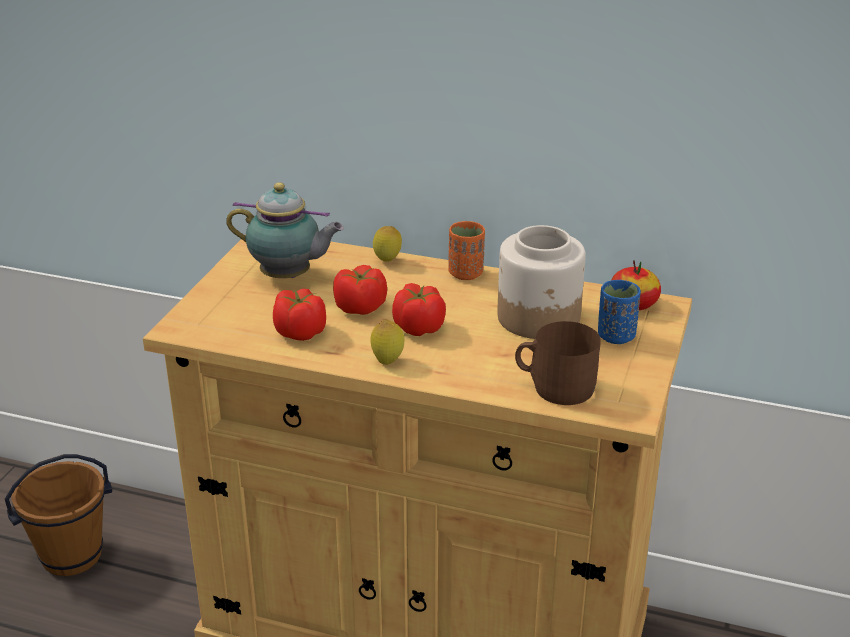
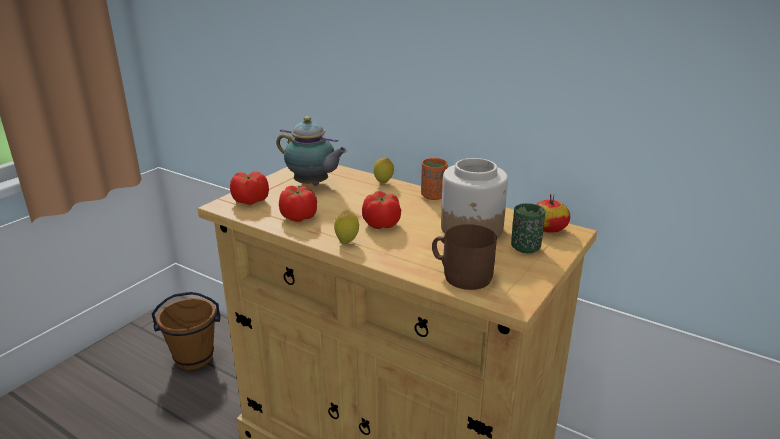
camera: 15 degrees right, 5 degrees down
(361, 308) = (349, 207): tomato -> tomato (251, 201)
(616, 336) = (525, 248): blue cup -> green cup

